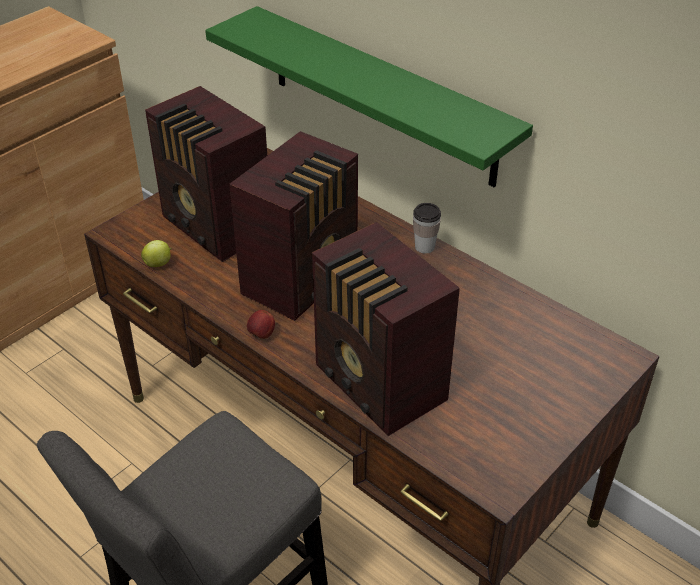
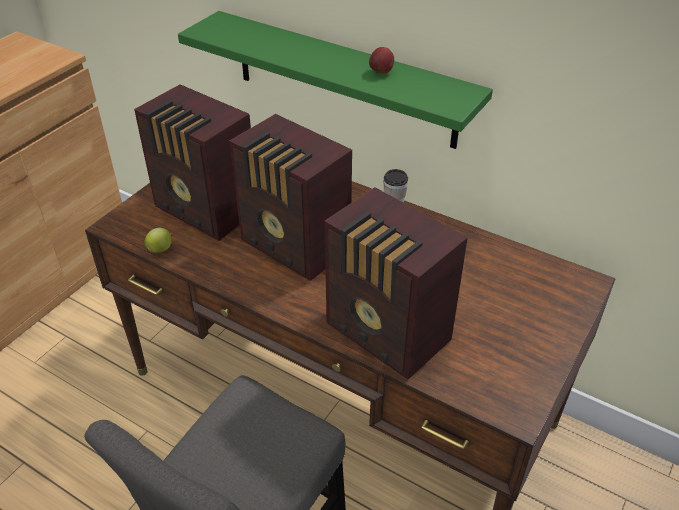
camera: 10 degrees left, 0 degrees up
(261, 334) = (270, 302): apple -> apple (381, 72)
(303, 278) = (295, 247): radio -> radio turned 105 degrees clockwise

